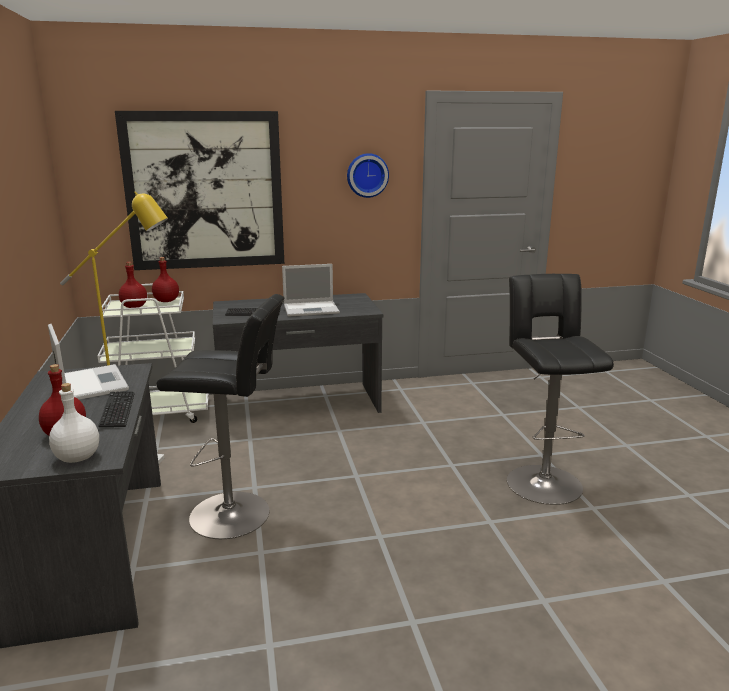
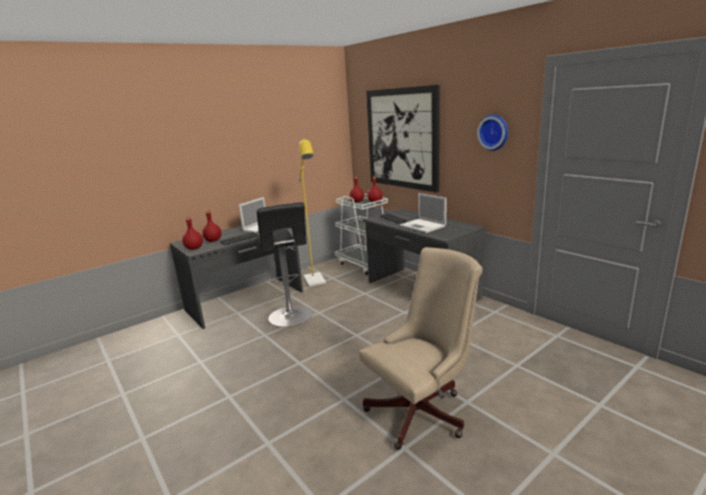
camera: 65 degrees right, 0 degrees up
(78, 457) = (194, 248): white bottle -> red bottle
(541, 481) = (422, 411): black stool -> beige office chair

